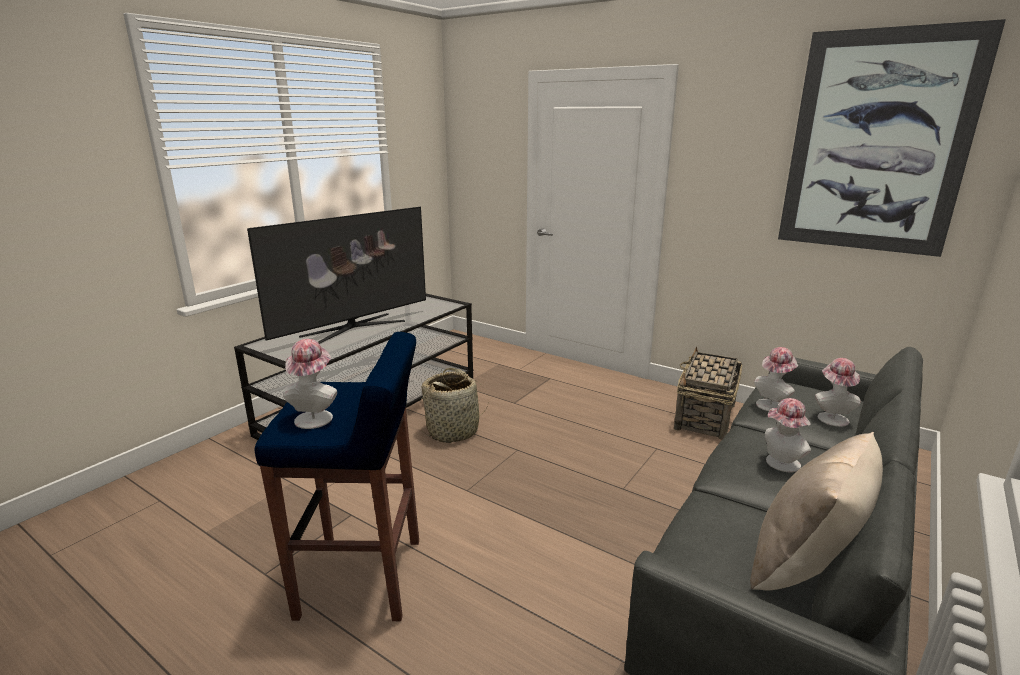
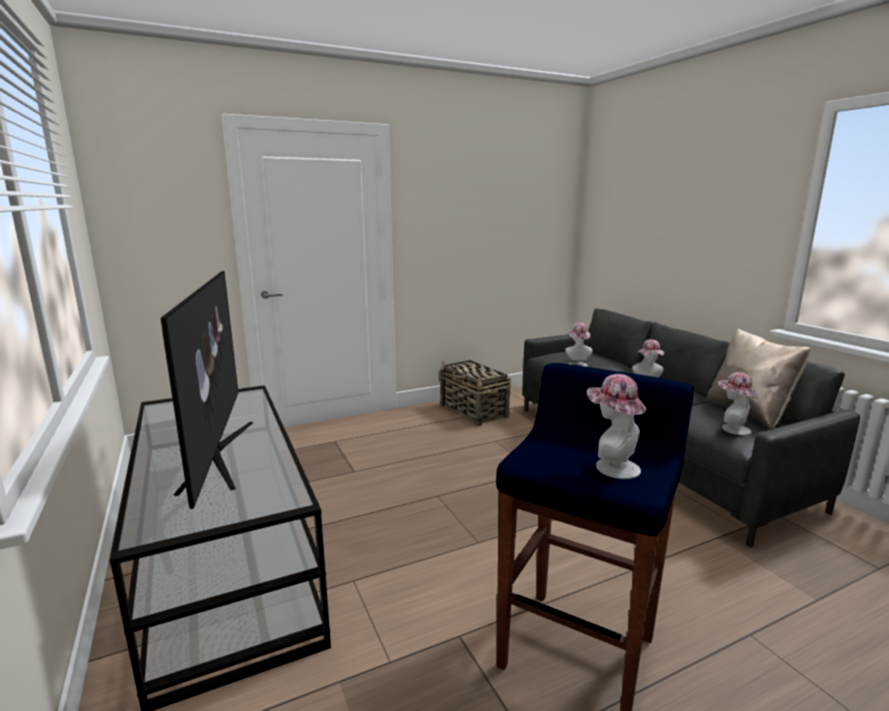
camera: 60 degrees left, 5 degrees down
(453, 431) = (364, 519): basket -> none
(831, 417) = (603, 359): hat -> hat (732, 428)
(876, 143) = (522, 190): picture -> none

